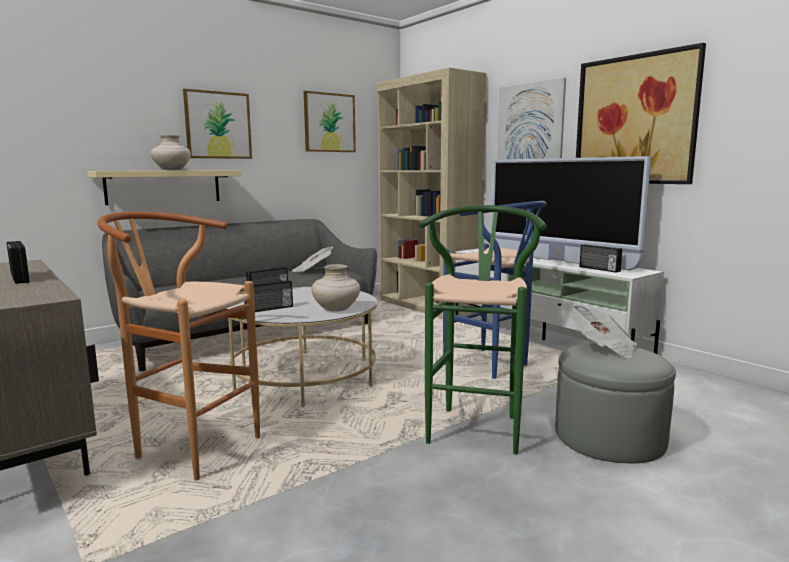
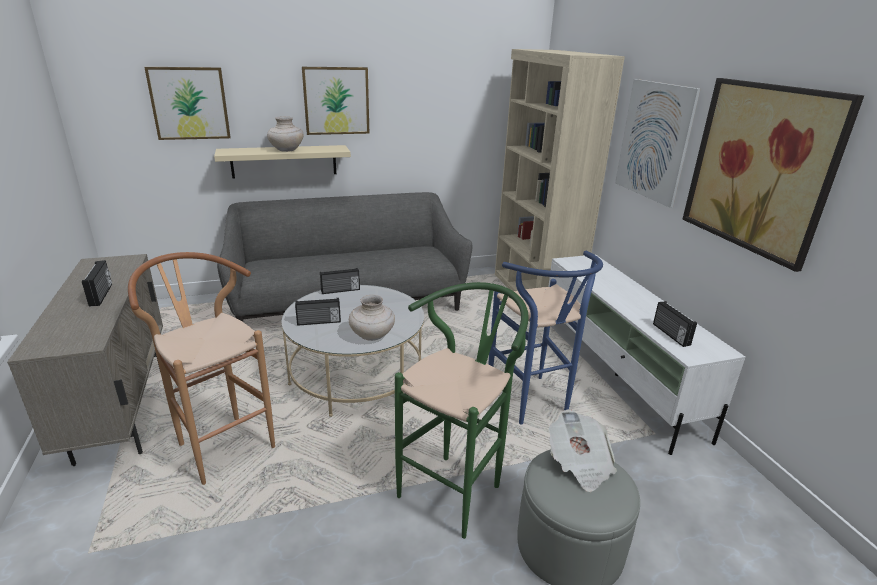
camera: 20 degrees right, 15 degrees up
(312, 270) = (409, 255): newspaper -> none
(329, 122) = (457, 92): picture -> picture (189, 103)
(557, 261) = (642, 304): television -> none

